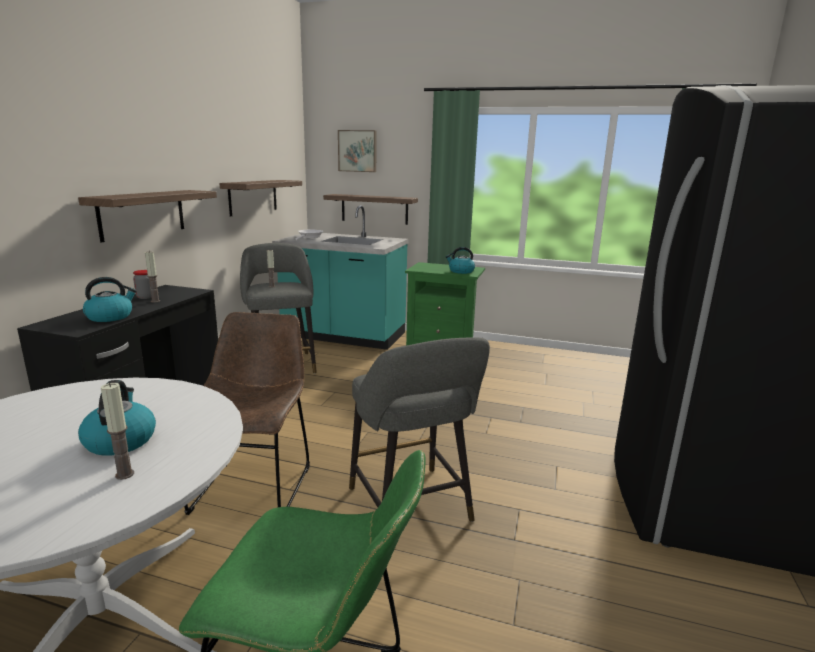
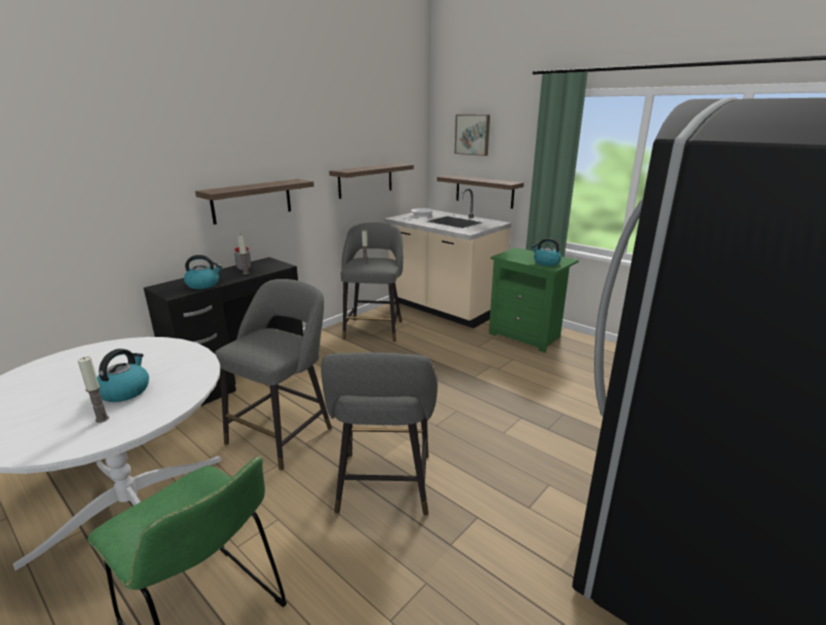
camera: 25 degrees right, 5 degrees up
(255, 485) = (283, 433): brown chair -> grey stool
(344, 336) = (444, 308): turquoise counter -> beige counter

